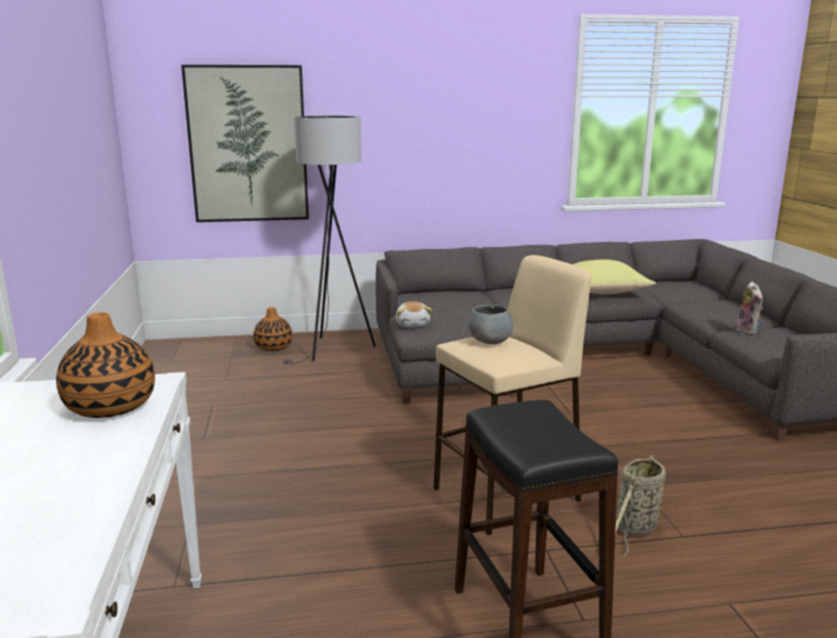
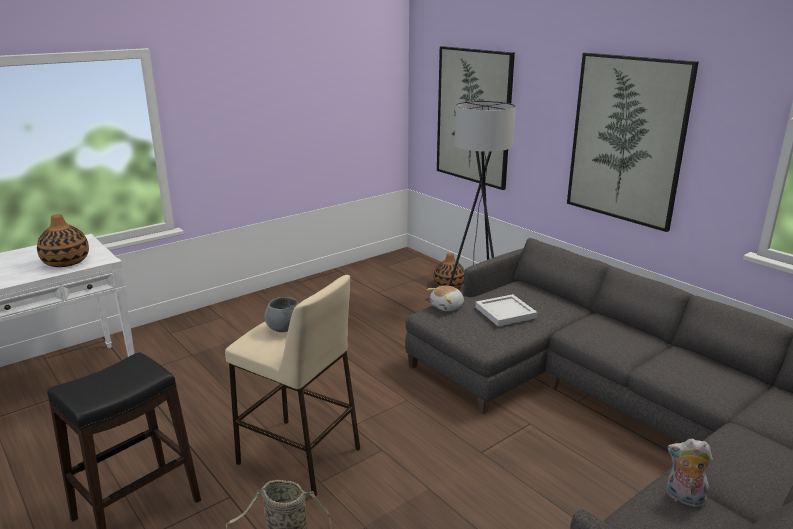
camera: 60 degrees right, 5 degrees up
(447, 137) = (626, 140): none -> picture
(460, 308) = (506, 312): none -> white tray
(603, 291) = (686, 369): yellow pillow -> none
(748, 331) = (683, 498): plush toy -> plush toy turned 60 degrees clockwise

